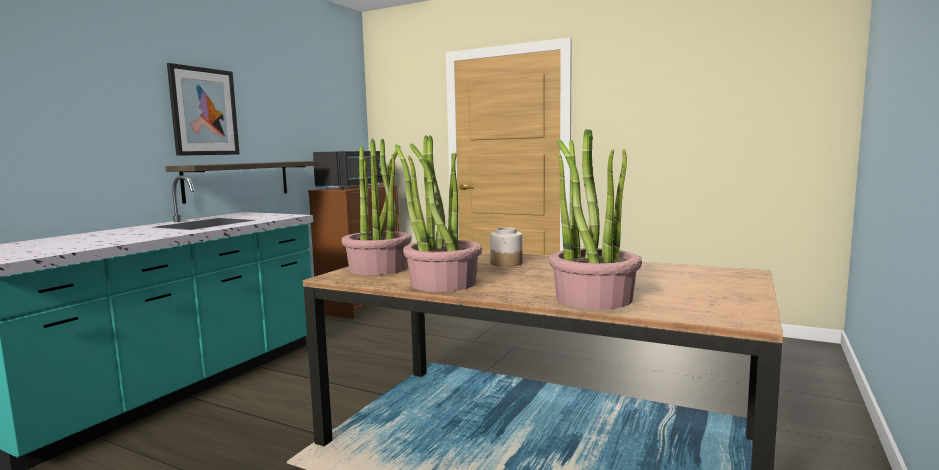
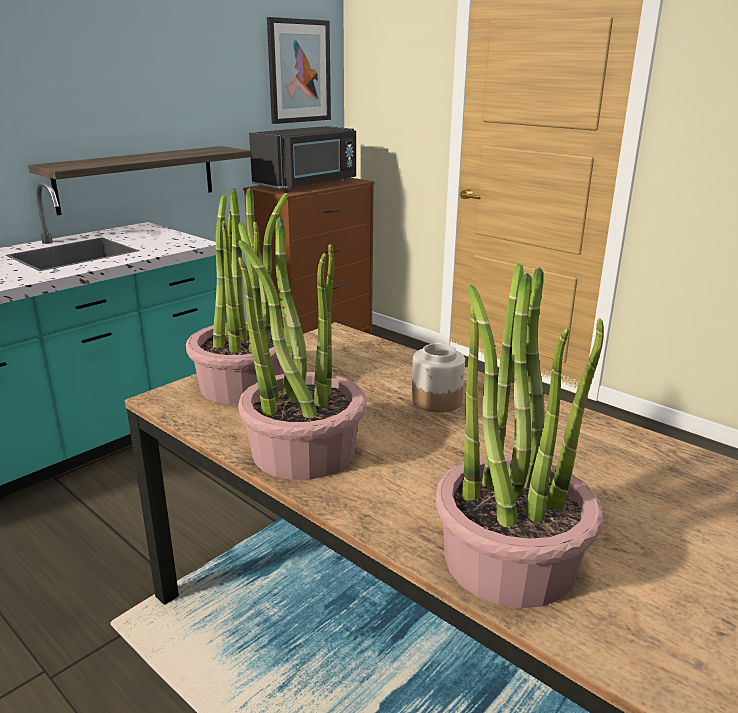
camera: 15 degrees right, 15 degrees up
(204, 111) = (81, 81): picture -> picture (299, 71)

